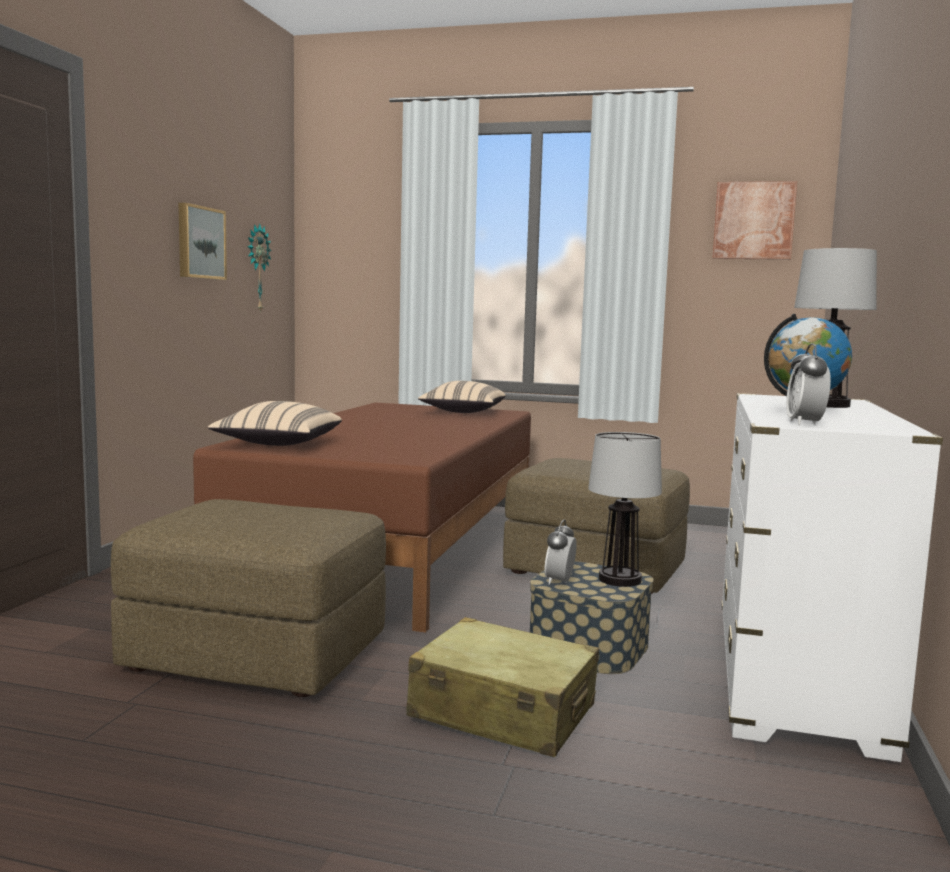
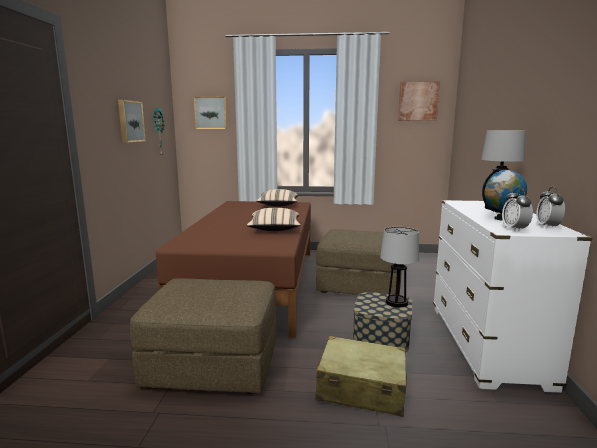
camera: 10 degrees left, 5 degrees up
(278, 444) = (201, 241): beige pillow -> beige pillow (274, 230)
(359, 239) = (211, 112): none -> picture
(559, 581) = (368, 307): alarm clock -> alarm clock (547, 227)

